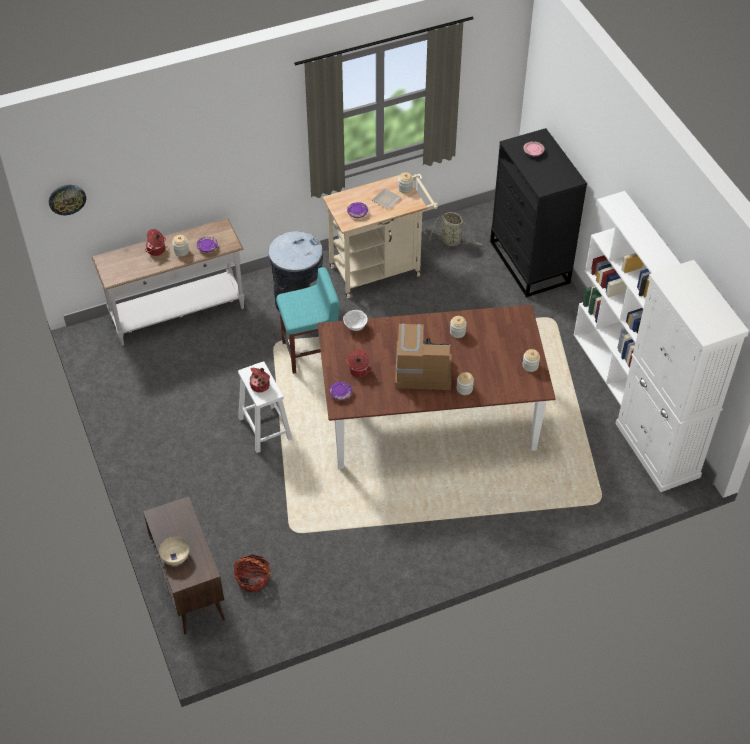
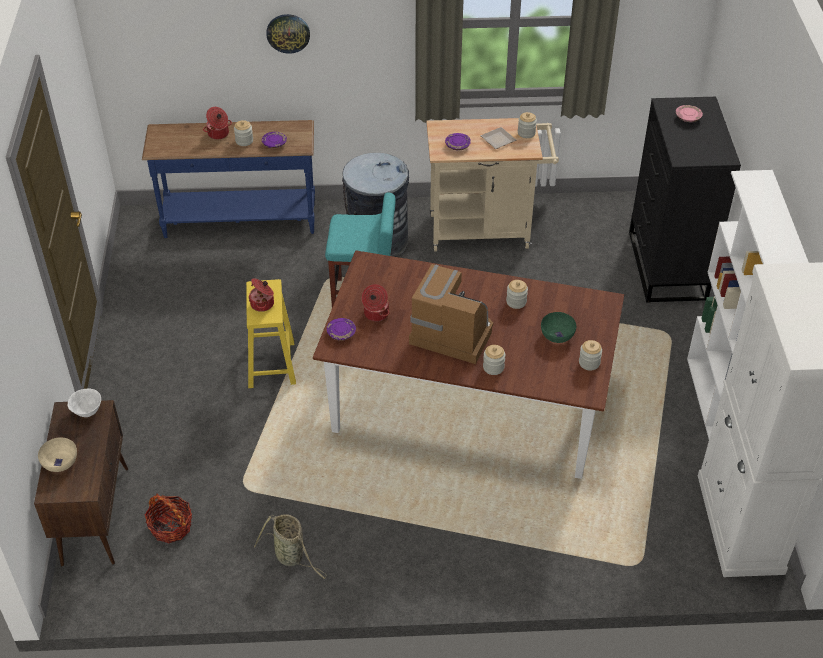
camera: 20 degrees right, 5 degrees down
(67, 199) = (121, 44): wall clock -> wall clock (288, 33)
(178, 314) = (240, 222): white console table -> blue console table
(264, 428) = (271, 363): white stool -> yellow stool
(355, 327) = (396, 265): white bowl -> white bowl (87, 412)
(452, 241) = (584, 221): basket -> basket (291, 557)
(498, 350) = (557, 335): none -> green bowl

